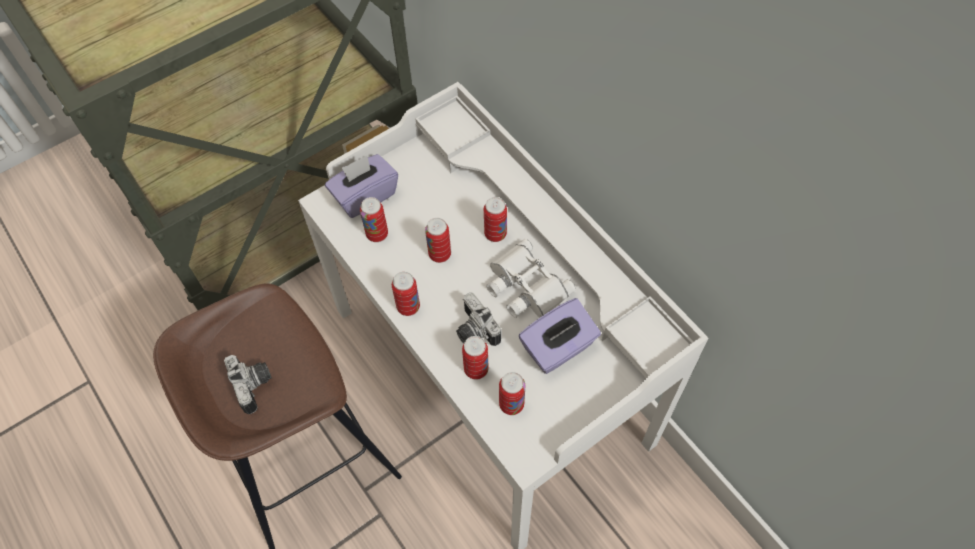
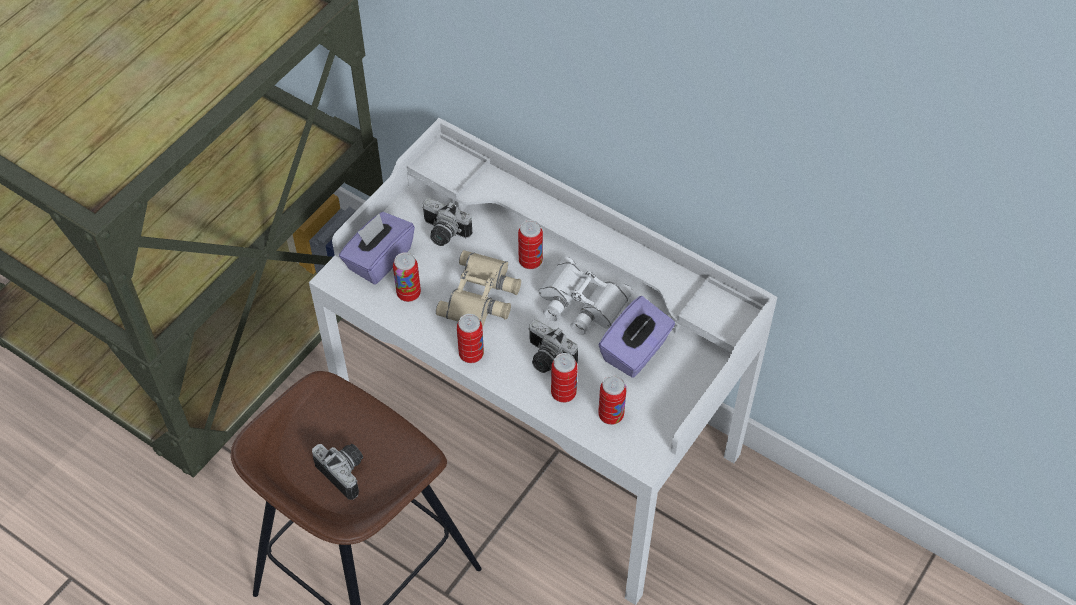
camera: 20 degrees left, 5 degrees down
(429, 187) = (443, 234): none -> camera
(440, 254) = (482, 296): can -> beige binoculars

